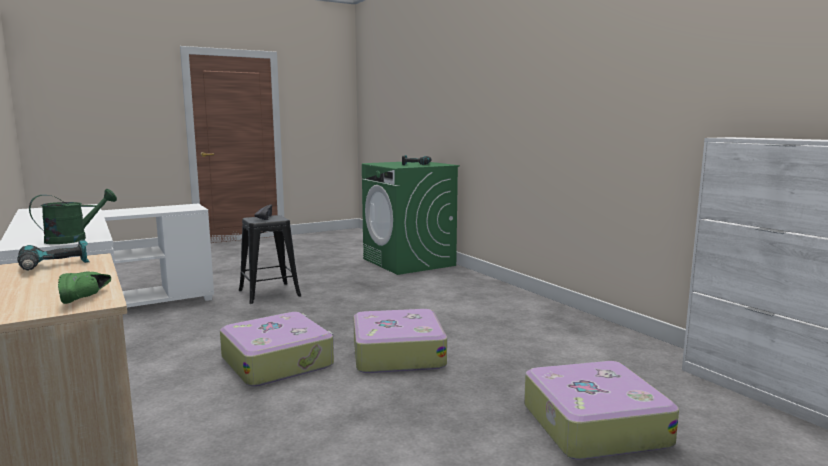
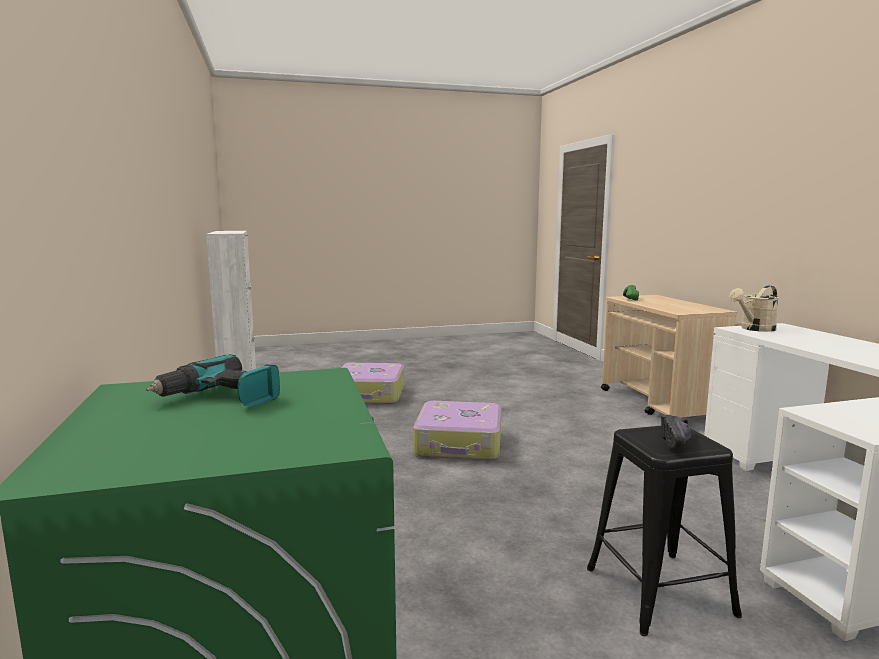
camera: 165 degrees left, 0 degrees up
(55, 266) = (689, 309): power drill -> none
(74, 239) = (754, 329): green watering can -> beige watering can
(278, 361) = (572, 448): suitcase -> none

